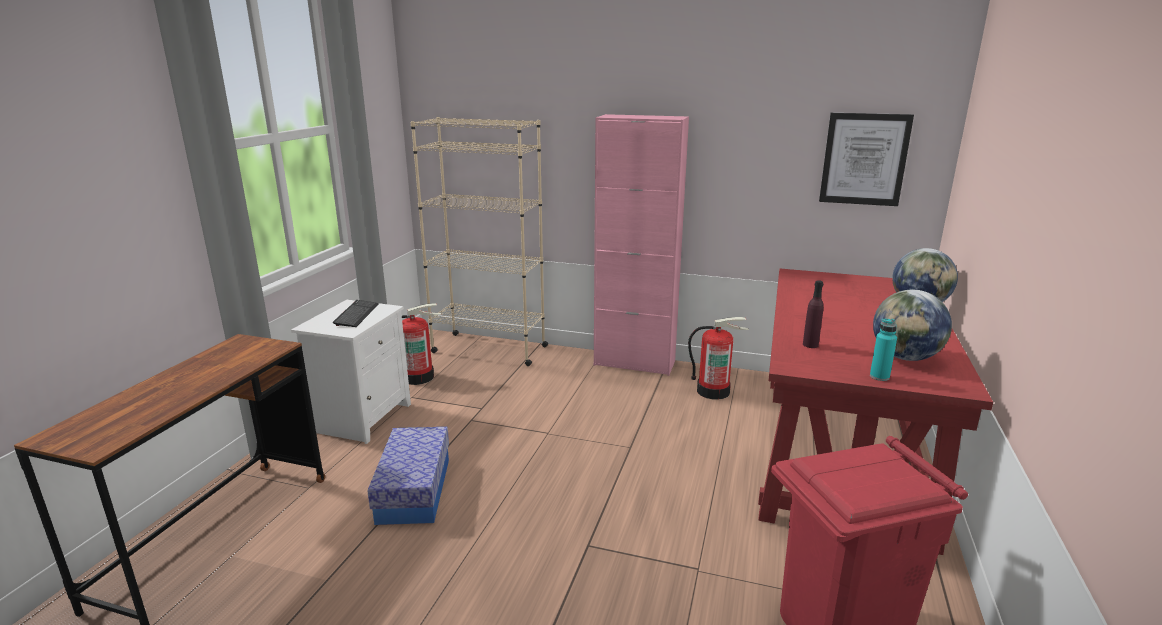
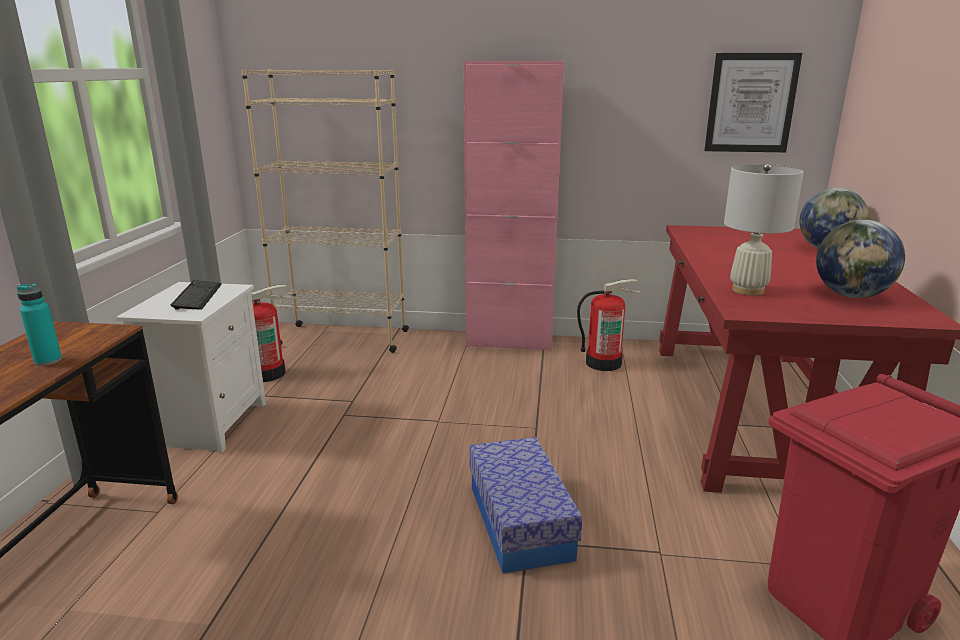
camera: 10 degrees left, 0 degrees up
(414, 490) = (296, 500): storage box -> storage box (519, 521)
(810, 345) = (748, 290): purple bottle -> white table lamp
(879, 377) = (840, 315): turquoise bottle -> turquoise bottle (48, 361)

